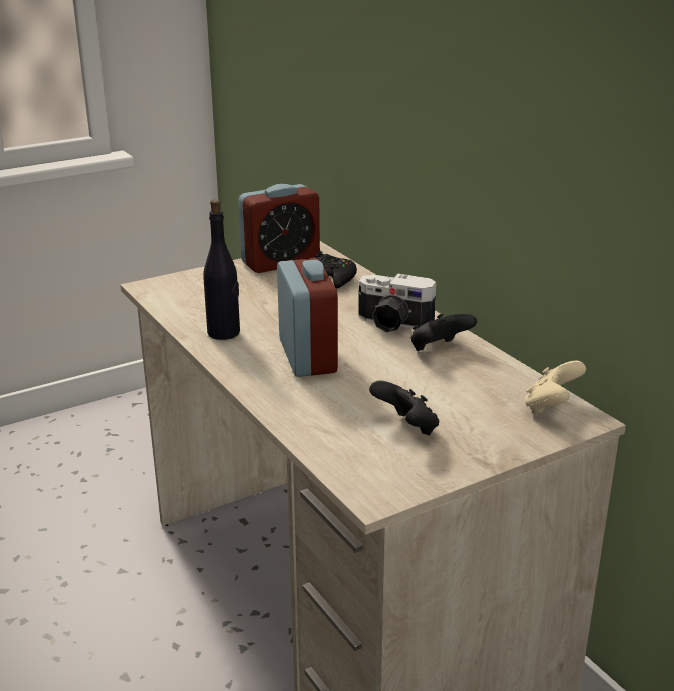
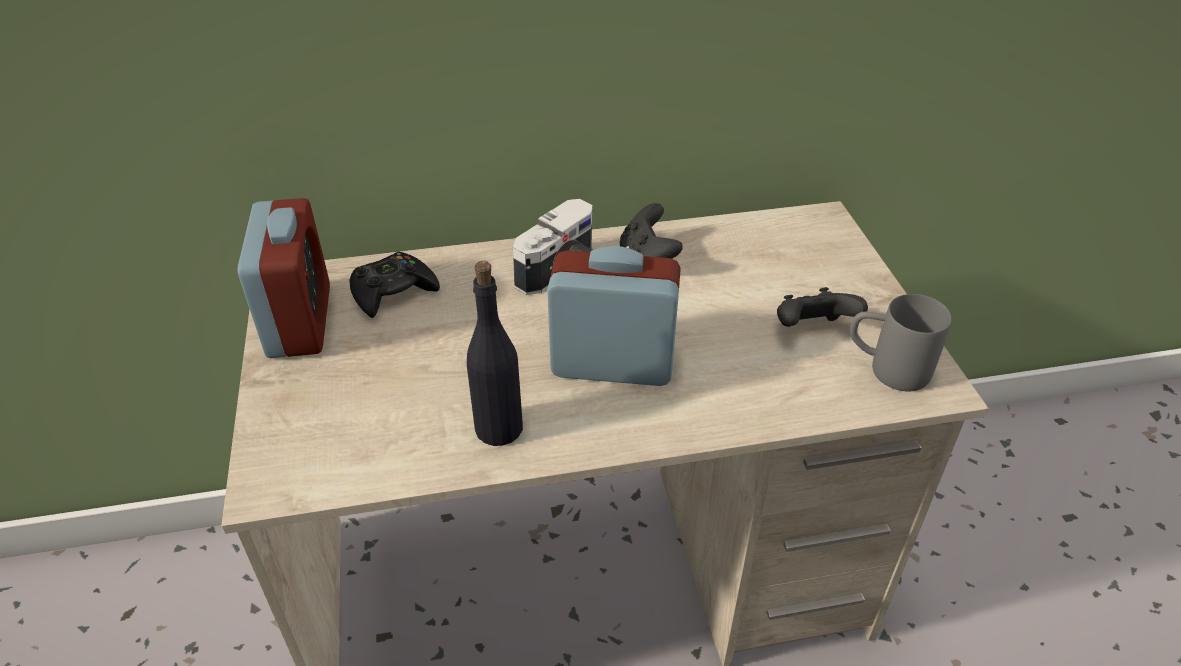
camera: 70 degrees left, 15 degrees up
(381, 467) = (886, 368): none -> grey mug
(551, 407) = (798, 229): beige game controller -> none

